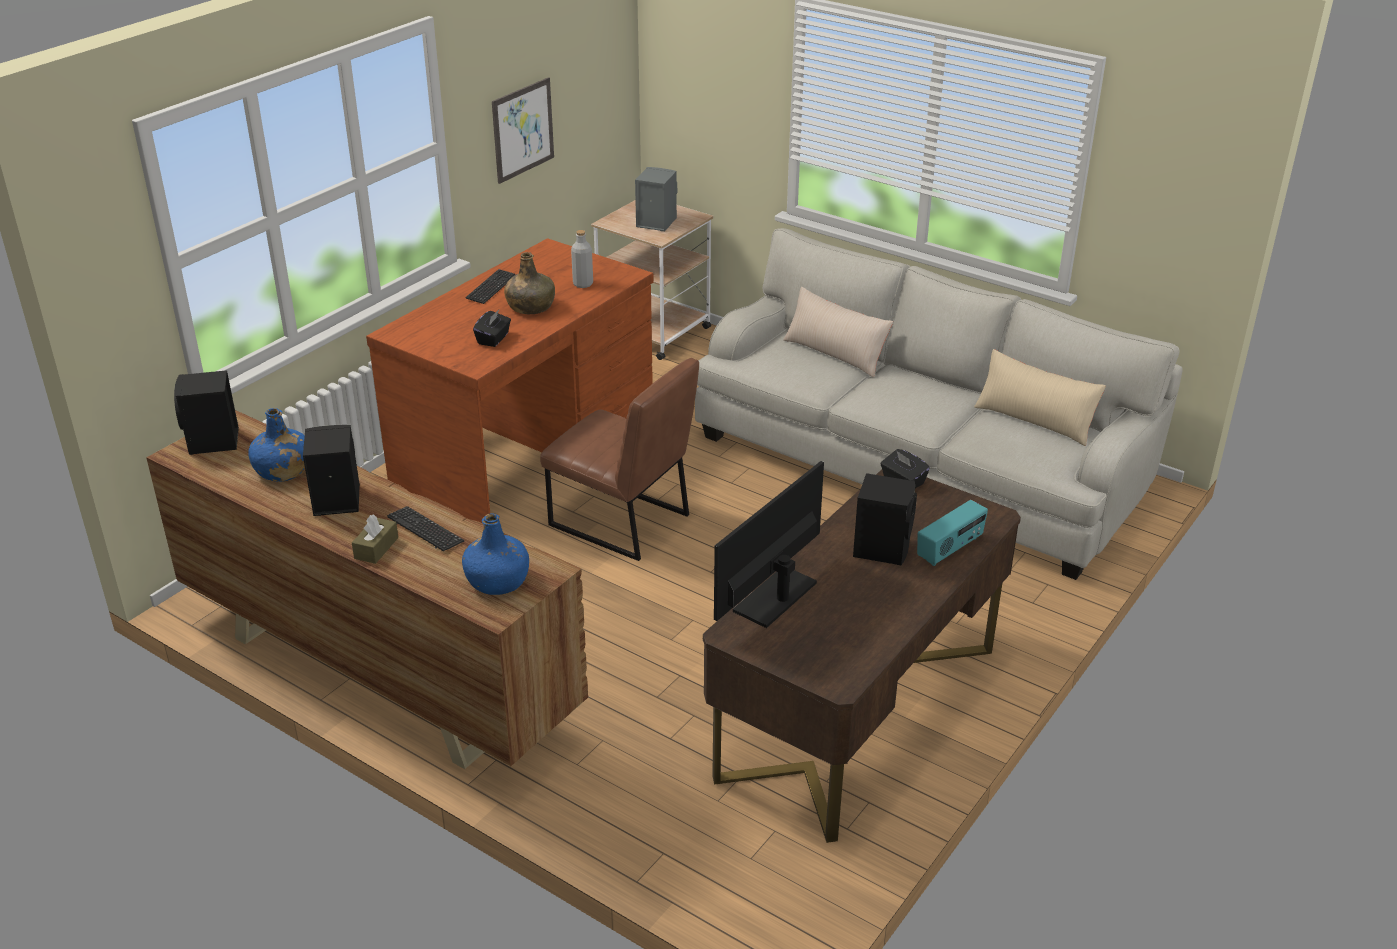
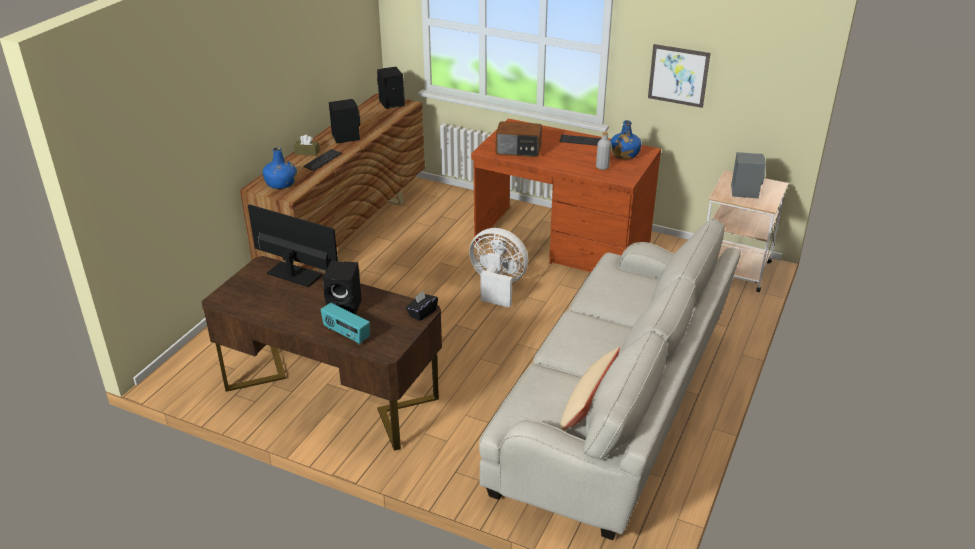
camera: 80 degrees right, 0 degrees up
(282, 470) = (369, 121): blue bottle -> blue bottle (624, 154)
(493, 339) = (518, 150): black tissue box -> radio
(530, 307) = (563, 155): green bottle -> none
(622, 522) = (497, 286): brown chair -> white fan
(835, 353) = (645, 305): beige pillow -> none

